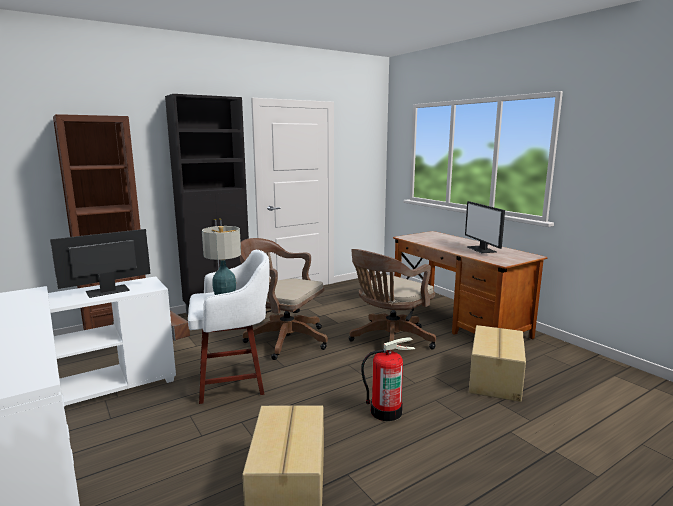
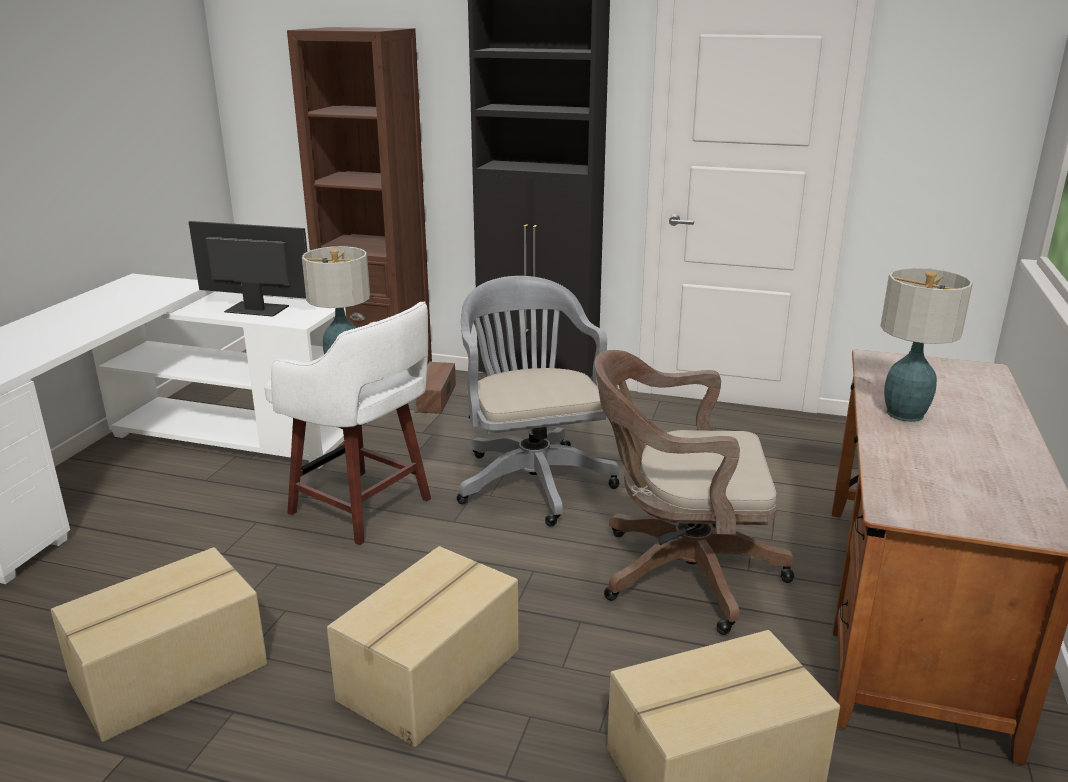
camera: 50 degrees right, 10 degrees up
(283, 339) = (532, 479): brown office chair -> grey office chair
(386, 411) = (432, 675): fire extinguisher -> cardboard box
(447, 245) = (906, 414): none -> table lamp
(482, 249) = (964, 457): monitor -> none

